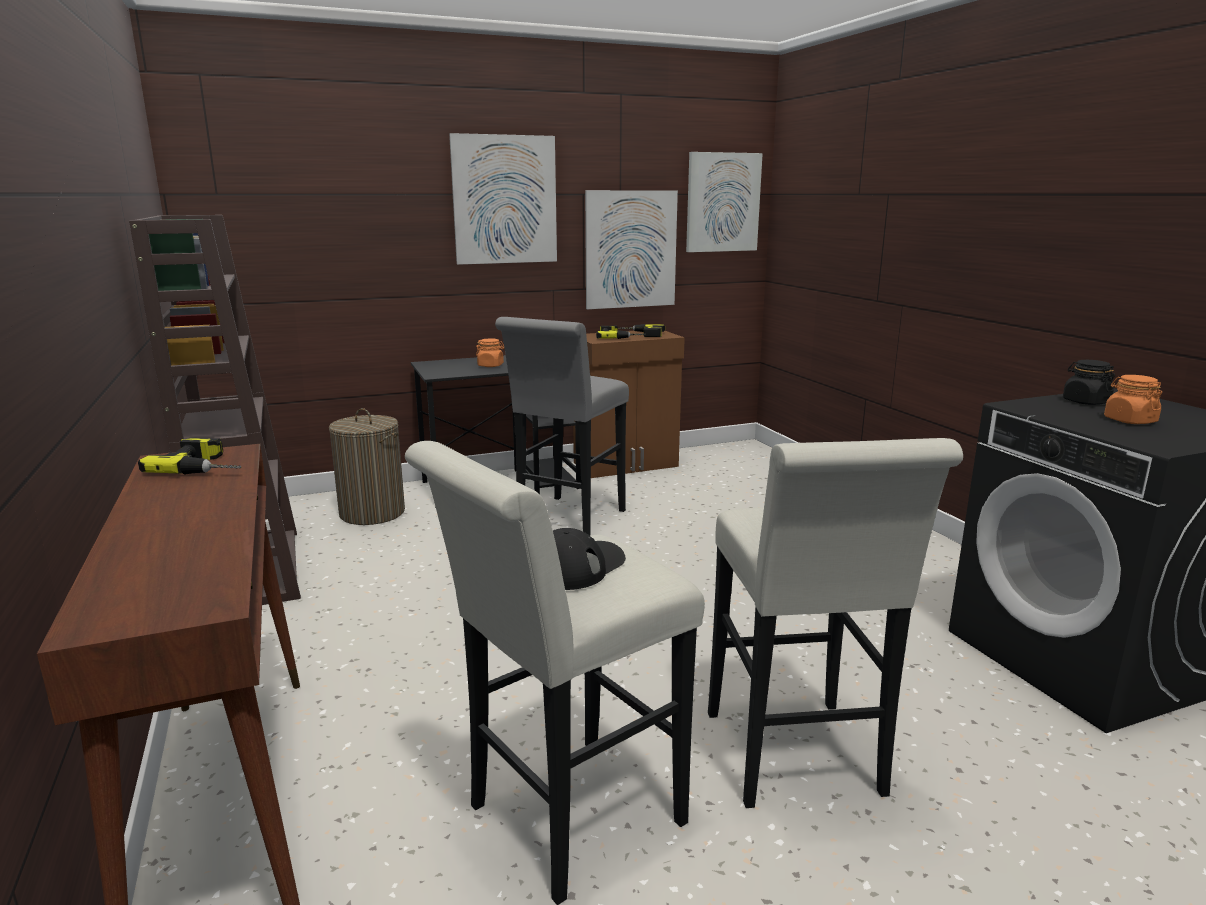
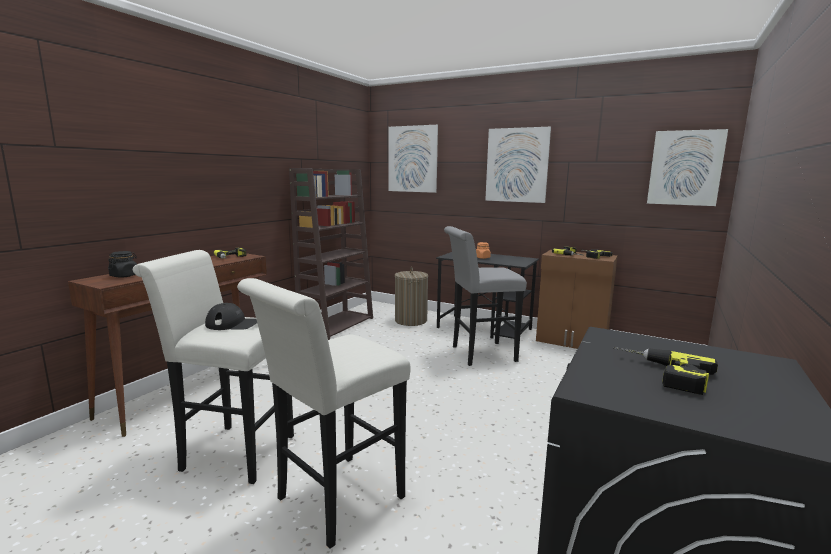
camera: 50 degrees right, 5 degrees down
(631, 249) = (600, 199): picture -> picture (412, 159)
(1085, 402) = (690, 353): black jar -> black jar (124, 276)
(1129, 421) = (660, 373): orange jar -> power drill

